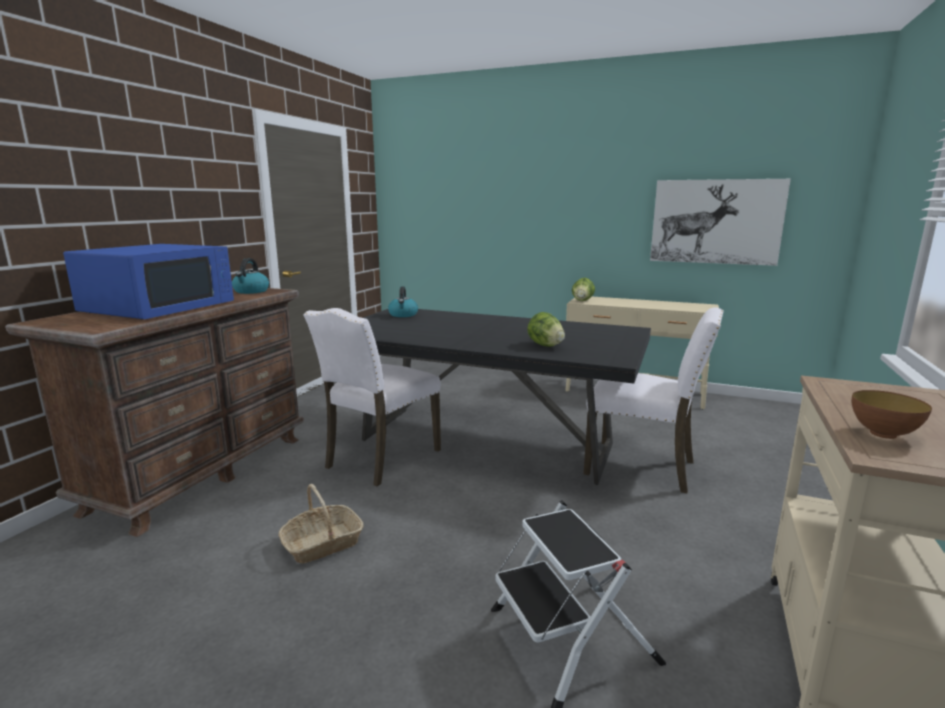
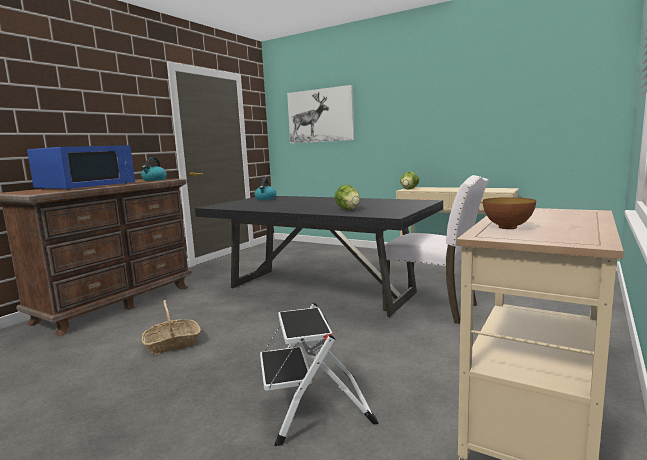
camera: 10 degrees right, 5 degrees down
(380, 459) = (238, 298): white chair -> none
(715, 222) = (512, 122): picture -> picture (320, 115)

